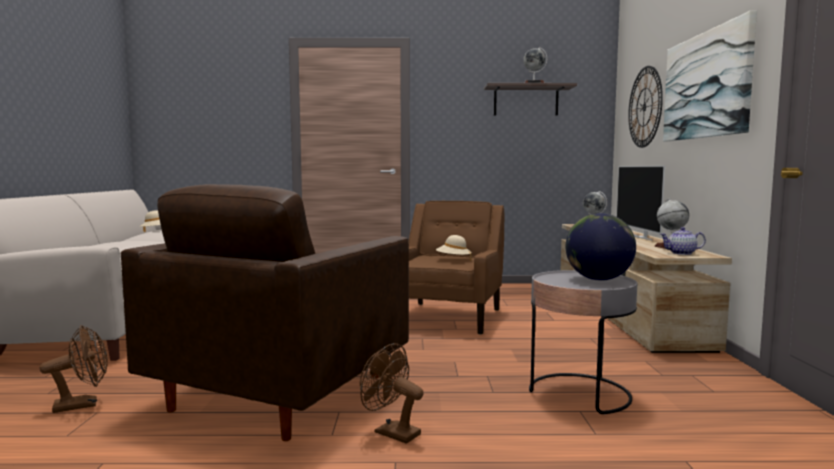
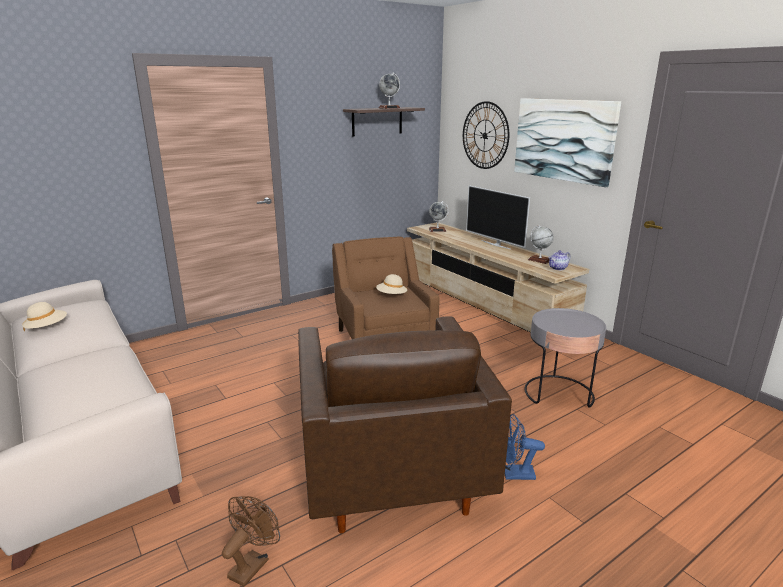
camera: 35 degrees left, 15 degrees up
(391, 432) = (513, 474): brown fan -> blue fan
(599, 280) = (573, 318): globe -> none

